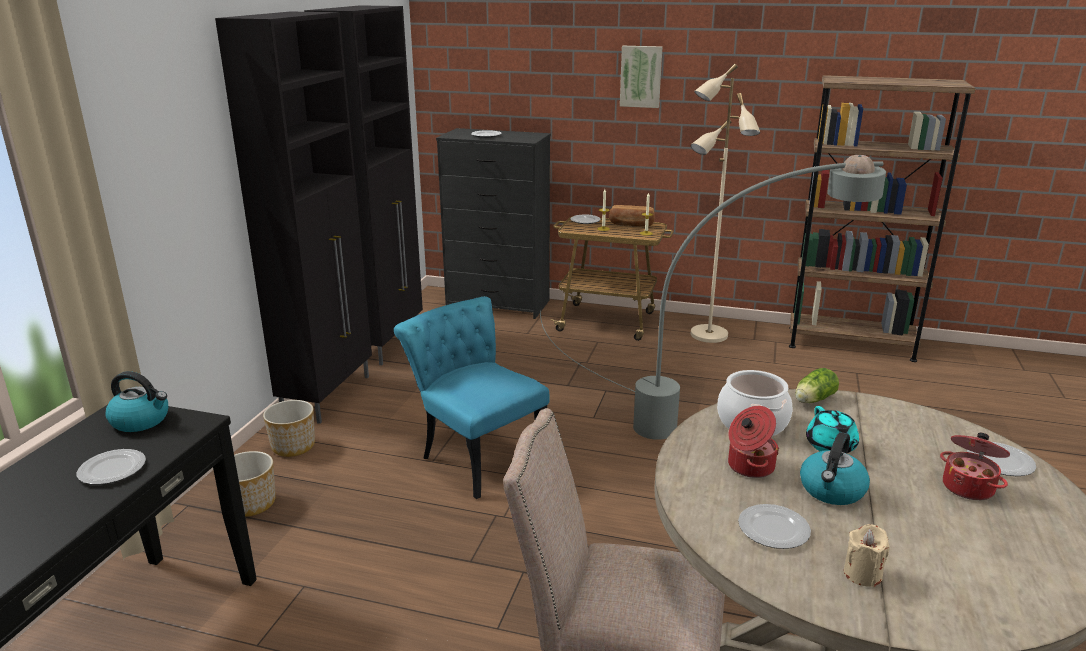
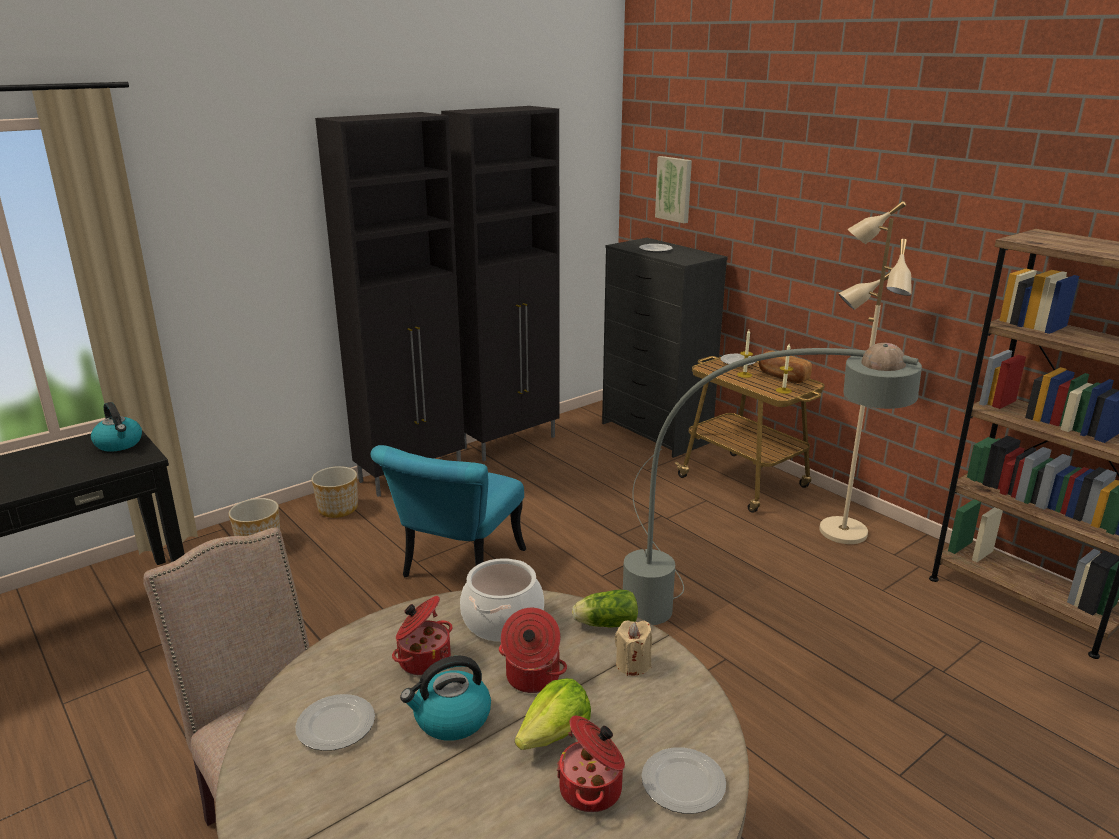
camera: 35 degrees right, 0 degrees up
(113, 470) = (54, 473): plate -> none
(476, 454) = (457, 570): turquoise chair -> turquoise chair turned 150 degrees counterclockwise
(641, 76) = (823, 203): picture -> picture (674, 189)
(831, 447) = (531, 678): turquoise teapot -> cooking pot
(862, 574) = (330, 807): beige candle -> beige candle (633, 664)
(901, 470) = (555, 735): none -> lettuce

